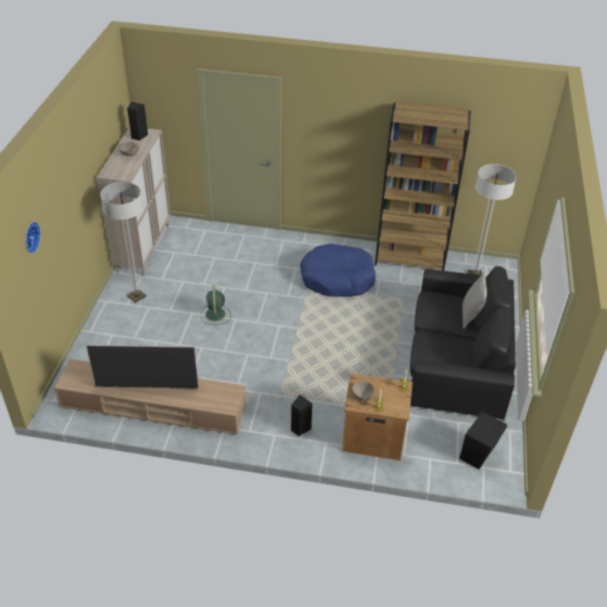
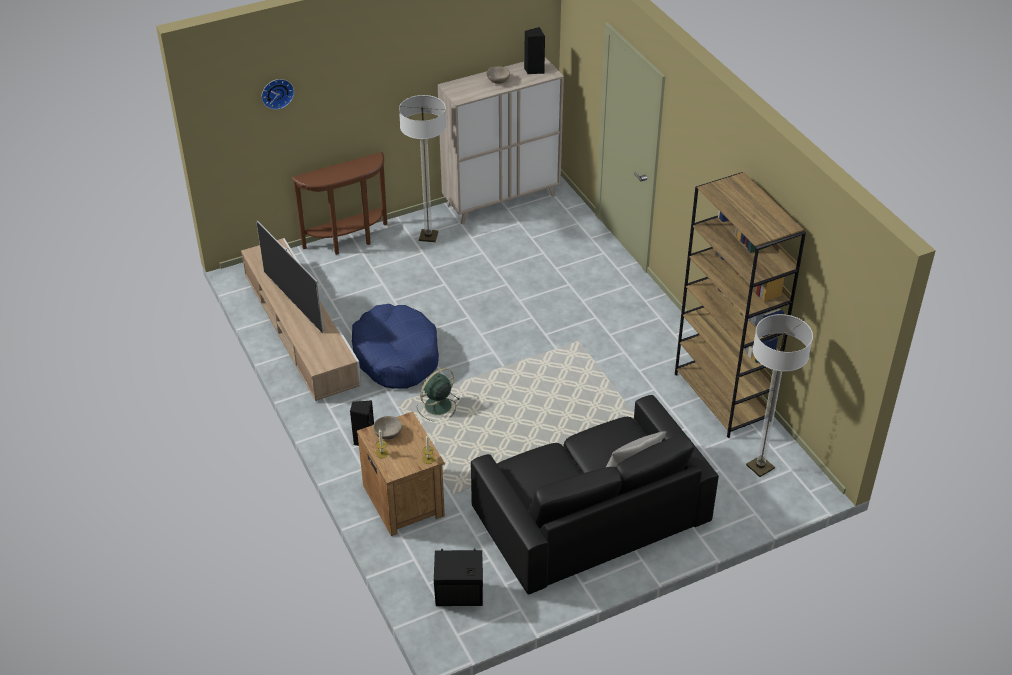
camera: 55 degrees right, 0 degrees up
(92, 335) = (349, 241): none -> brown console table
(215, 315) = (459, 300): green fan -> green fan (437, 406)
(337, 278) = (616, 356): blue dog bed -> blue dog bed (396, 356)

